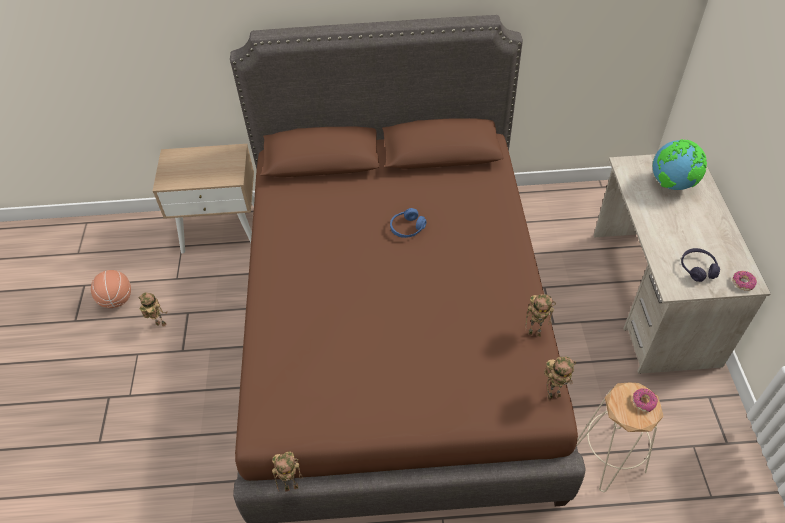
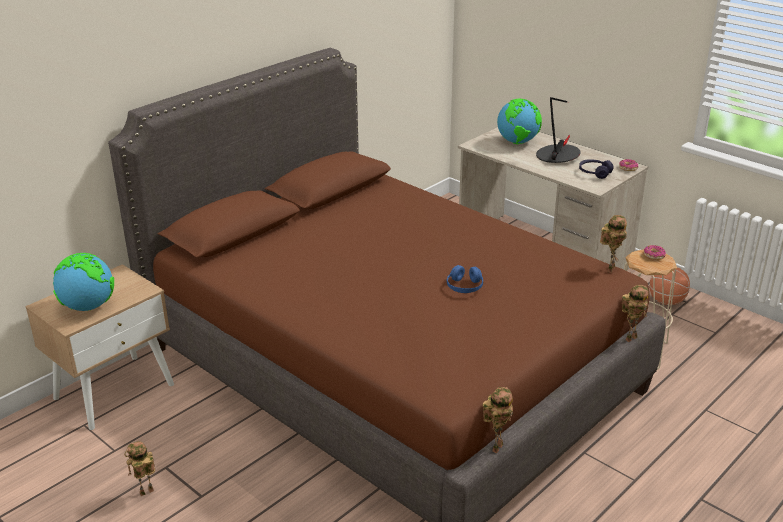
camera: 45 degrees left, 20 degrees down
(117, 299) = (61, 504): basketball -> basketball (666, 301)
(188, 172) = (88, 307): none -> globe
(407, 228) = (373, 239): blue headphones -> blue headphones (464, 287)
(535, 333) = (550, 247): toy robot -> toy robot (630, 337)
(690, 224) = (558, 155): none -> table lamp

